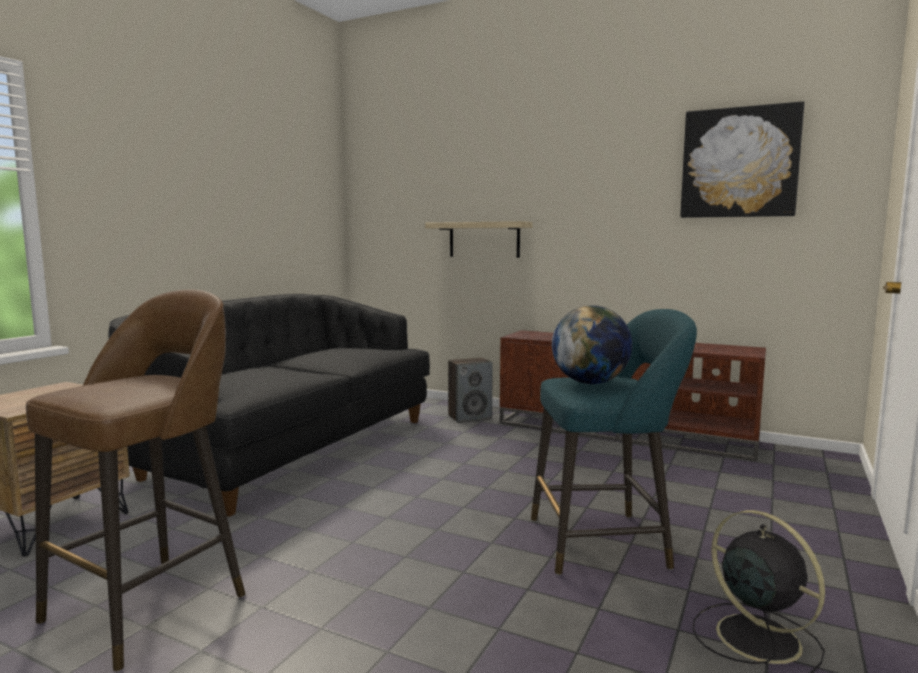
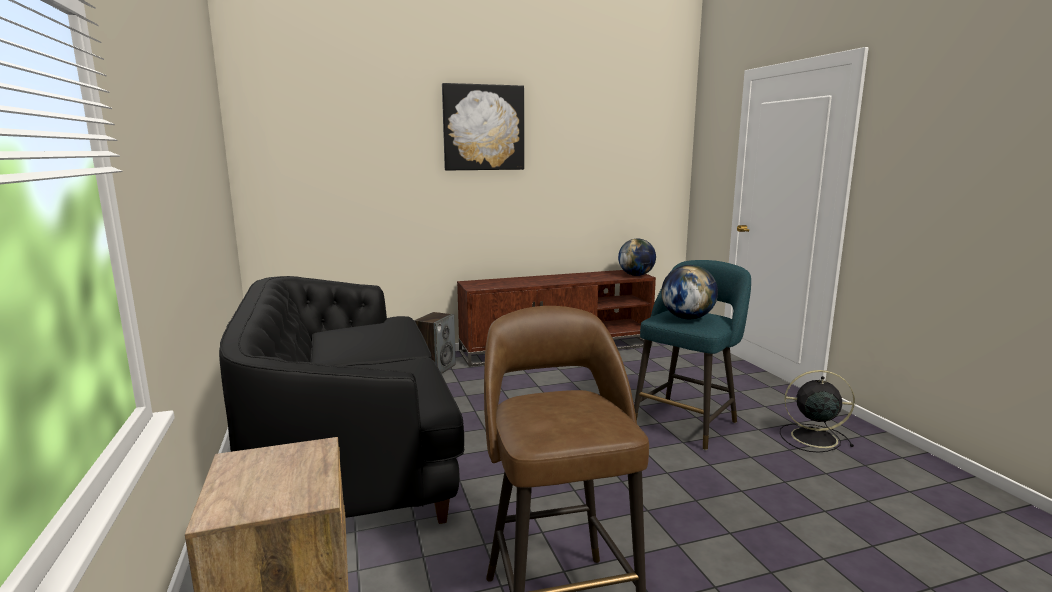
camera: 45 degrees left, 5 degrees up
(484, 239) = (415, 201): shelf -> none
(739, 163) = (615, 140): picture -> picture (483, 128)
(742, 352) = (636, 275): none -> globe

